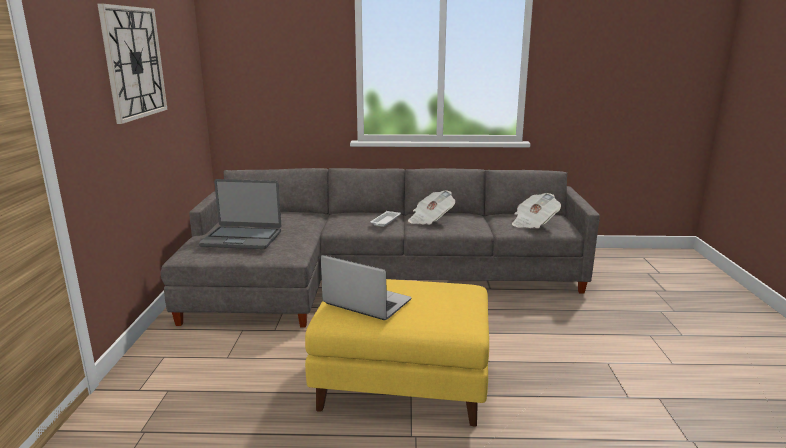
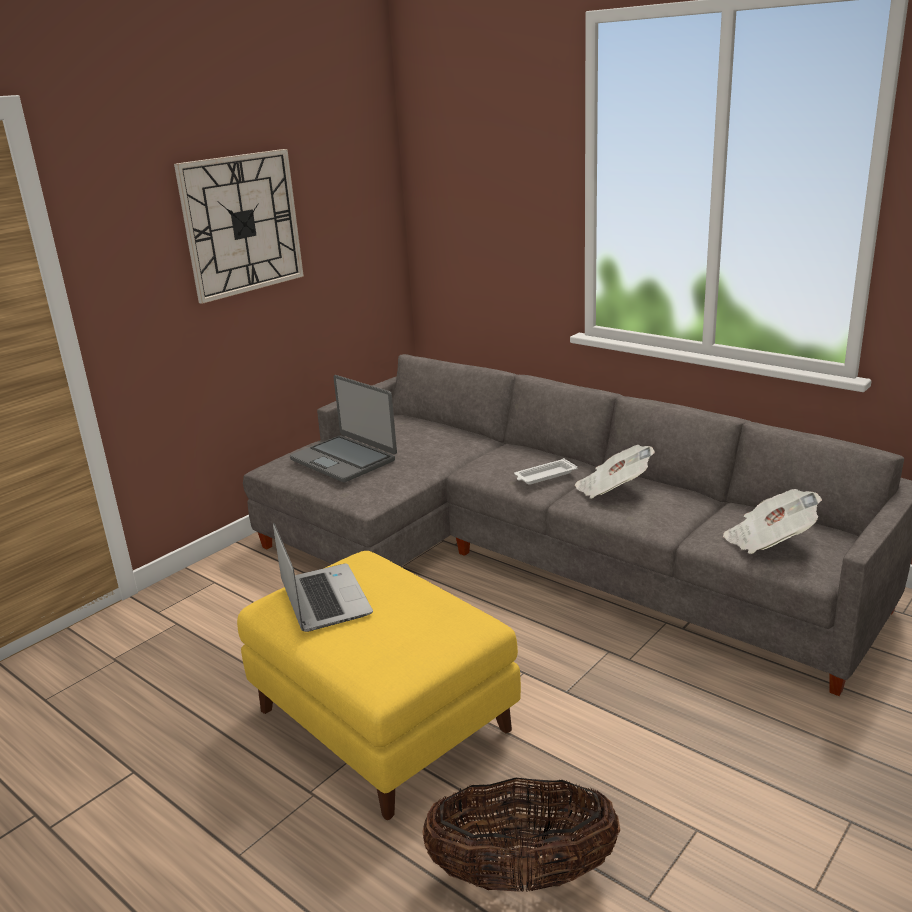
camera: 40 degrees right, 5 degrees up
(570, 415) = (522, 875): none -> basket

